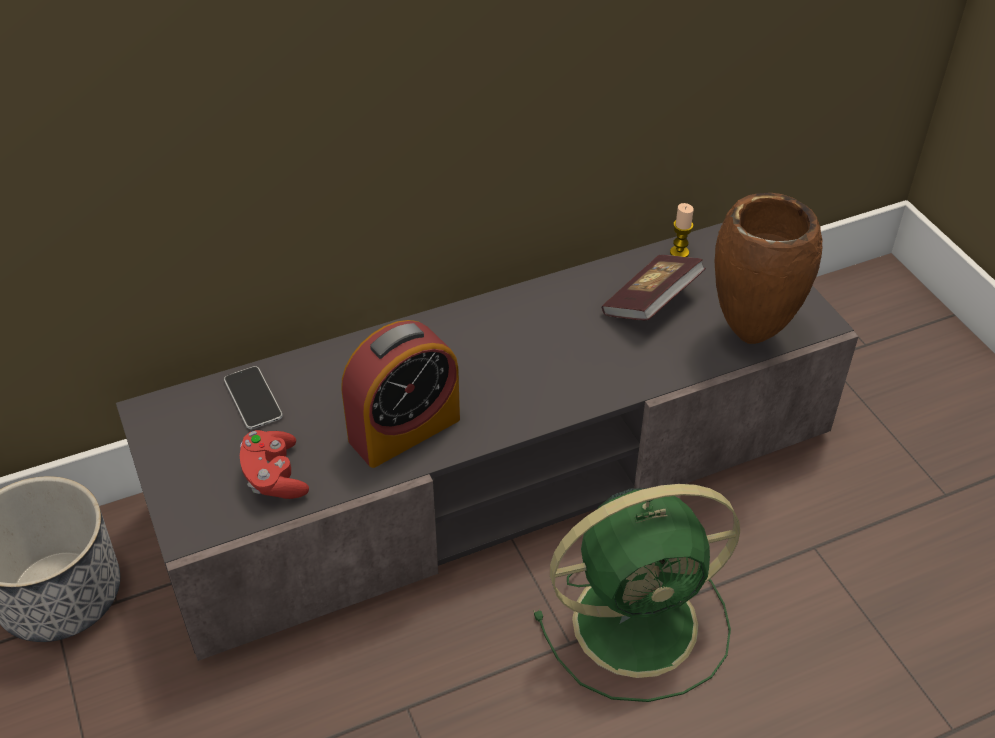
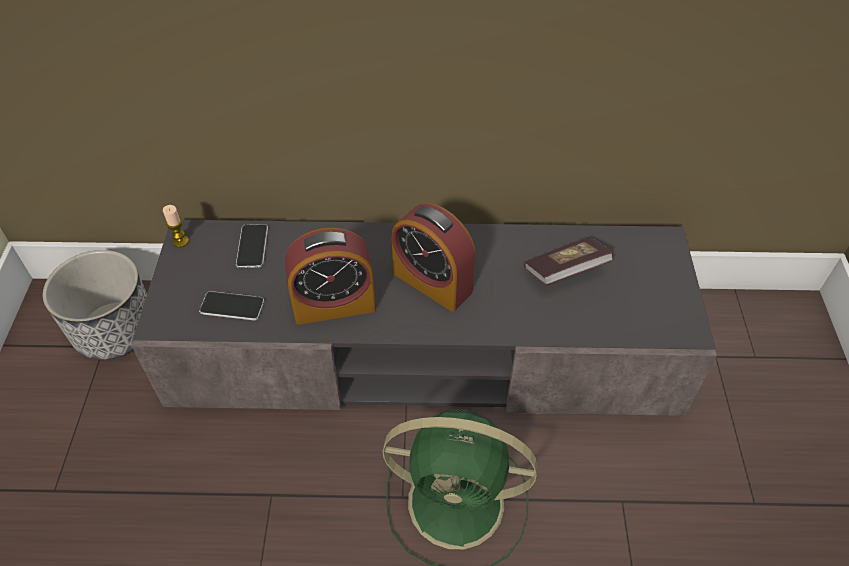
camera: 25 degrees right, 5 degrees up
(274, 477) = (232, 306): red game controller -> phone
(507, 364) = (432, 282): none -> alarm clock
(679, 252) = (611, 239): candle -> candle (181, 241)
(749, 336) = (625, 324): brown vase -> none

